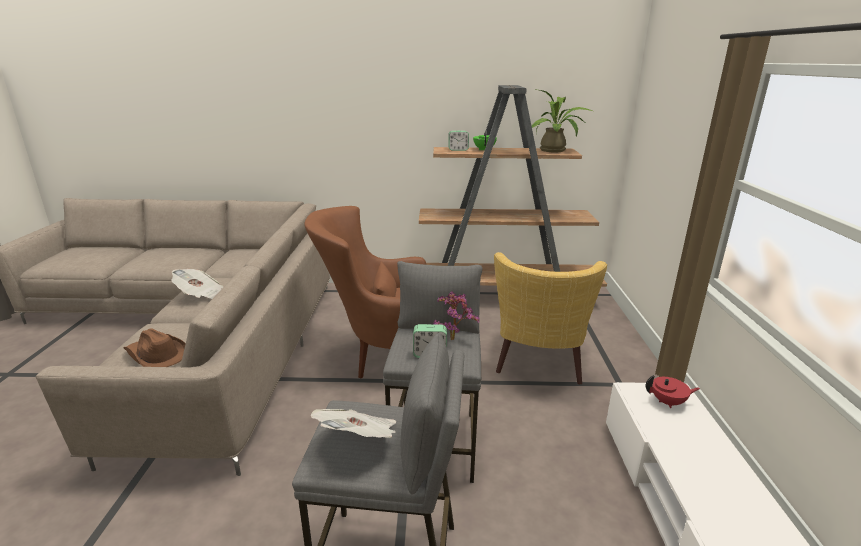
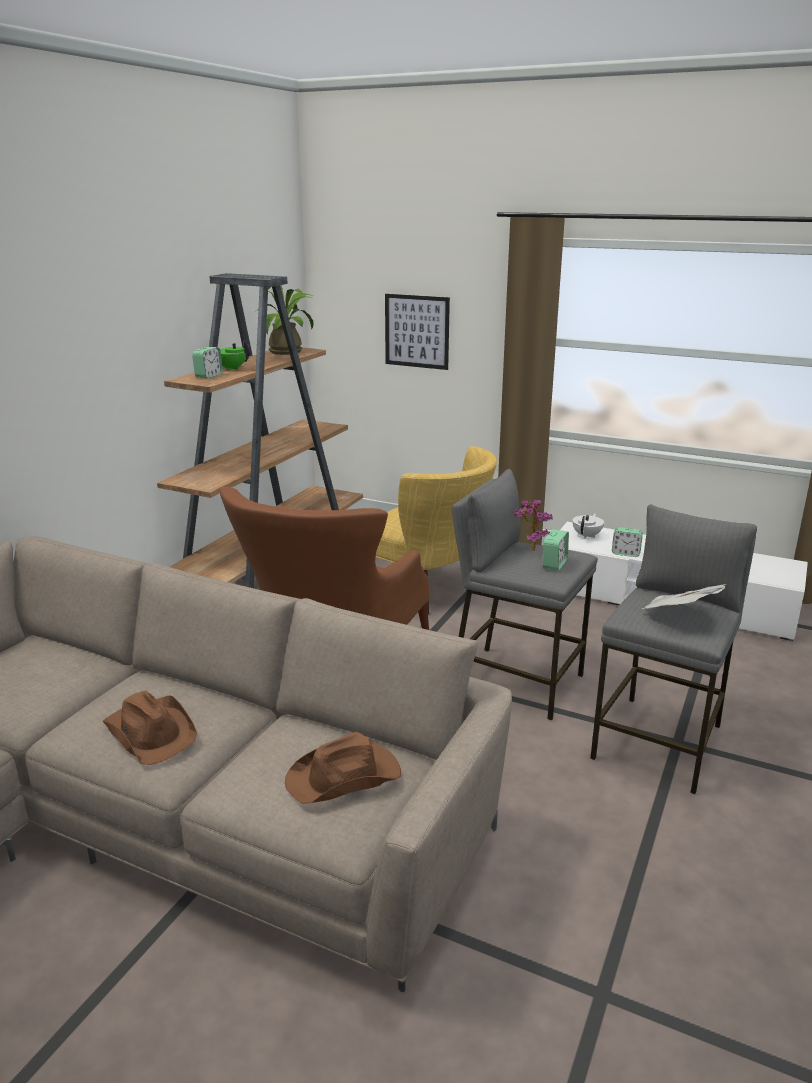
camera: 65 degrees left, 0 degrees up
(201, 295) = (151, 731): newspaper -> brown hat
(658, 437) = (625, 553): none -> alarm clock
(668, 402) = (587, 536): red teapot -> white teapot
(670, 156) = (417, 331): none -> picture

